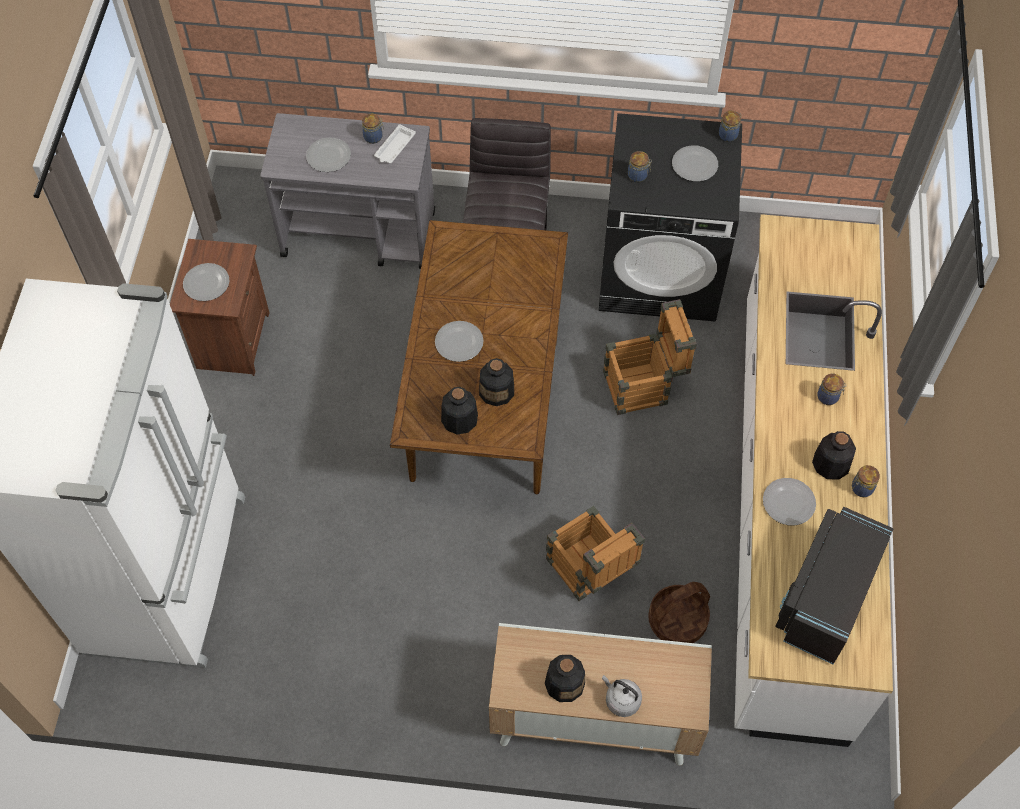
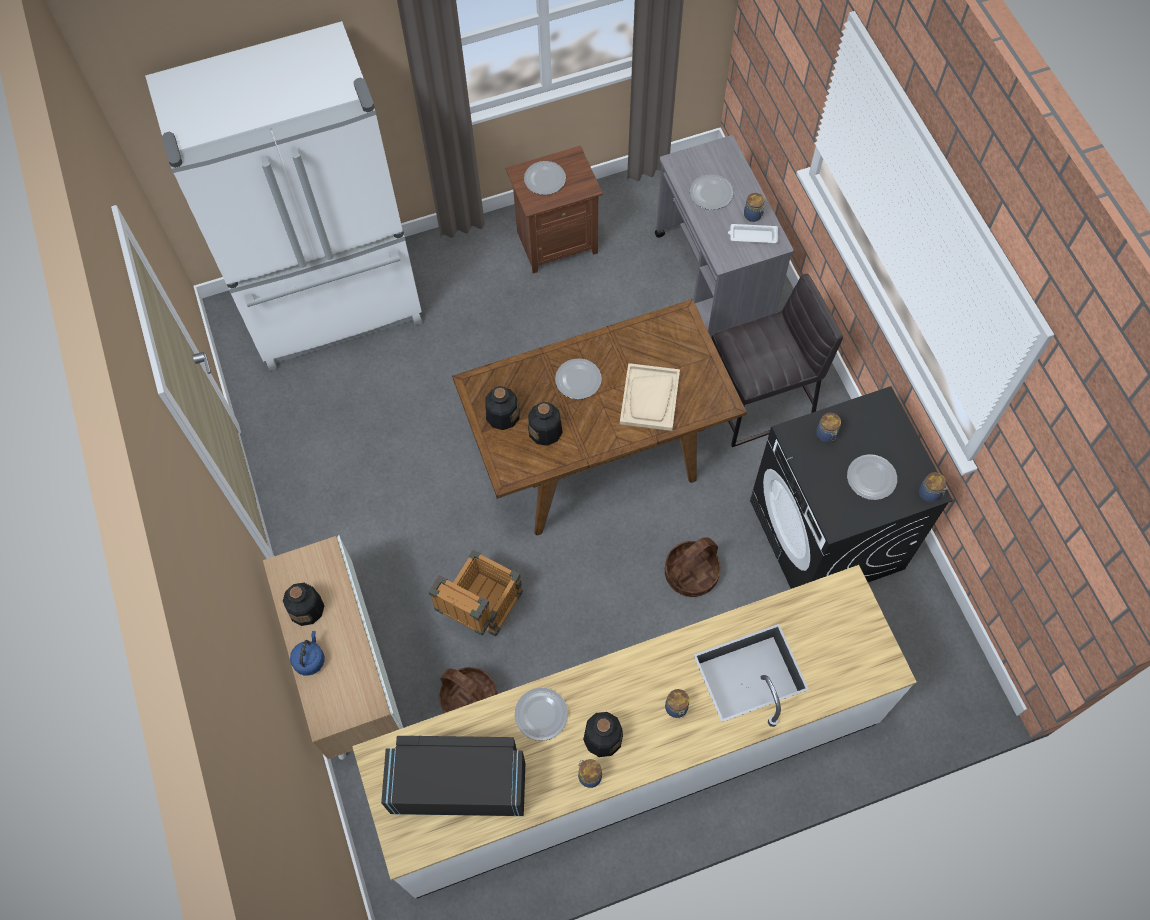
camera: 65 degrees right, 5 degrees up
(512, 296) = (650, 398): none -> beige tray
(621, 700) = (310, 659): grey kettle -> blue kettle
(644, 386) = (691, 574): crate -> basket

